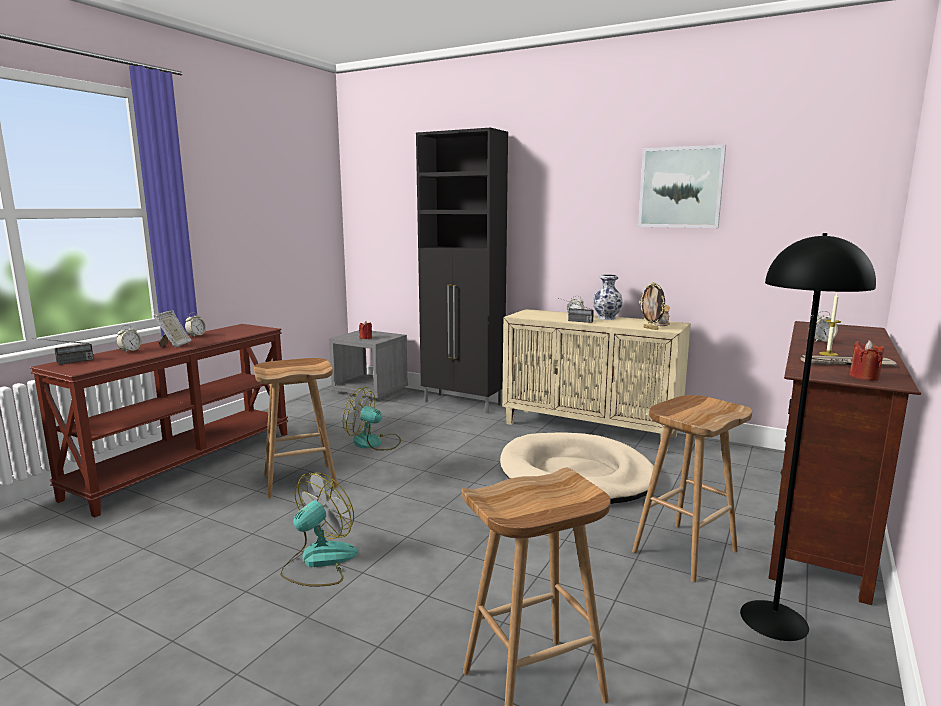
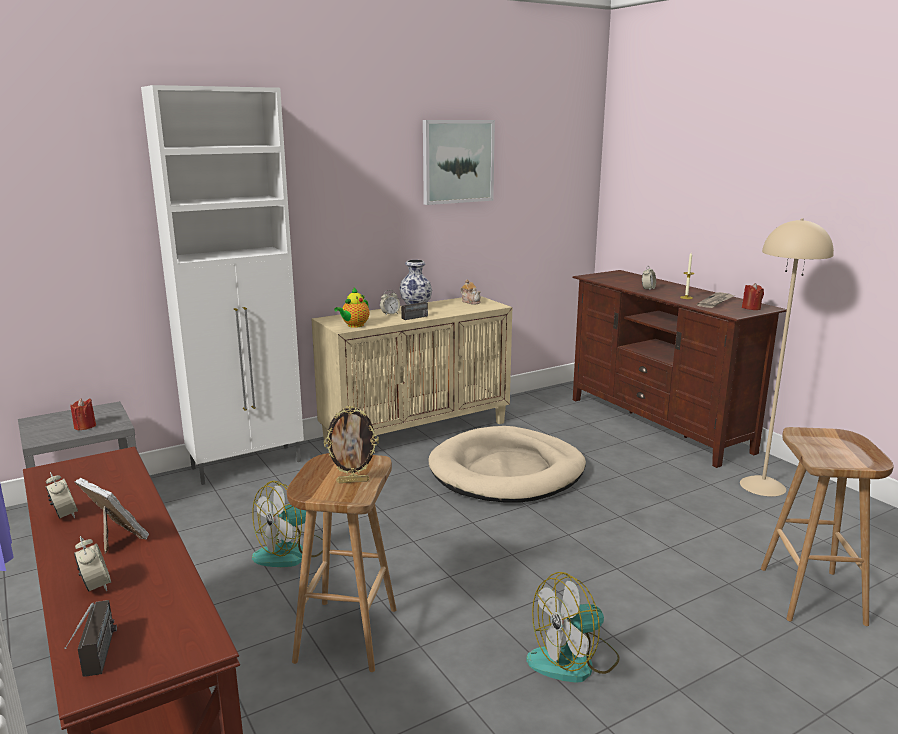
camera: 60 degrees left, 5 degrees up
(318, 561) = (574, 660): fan -> fan turned 90 degrees counterclockwise
(463, 403) = (248, 465): black cabinet -> white cabinet
(528, 316) = (354, 325): none -> teapot
(651, 328) = (483, 308): picture frame -> picture frame (353, 481)
(684, 550) = (665, 478): brown stool -> none
(774, 620) = (763, 486): black floor lamp -> beige floor lamp

